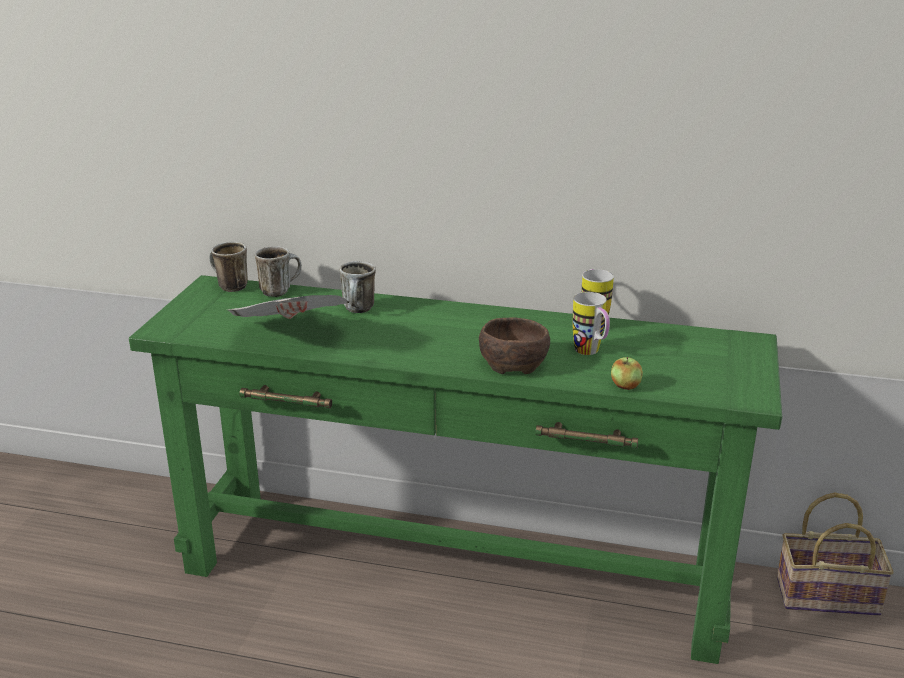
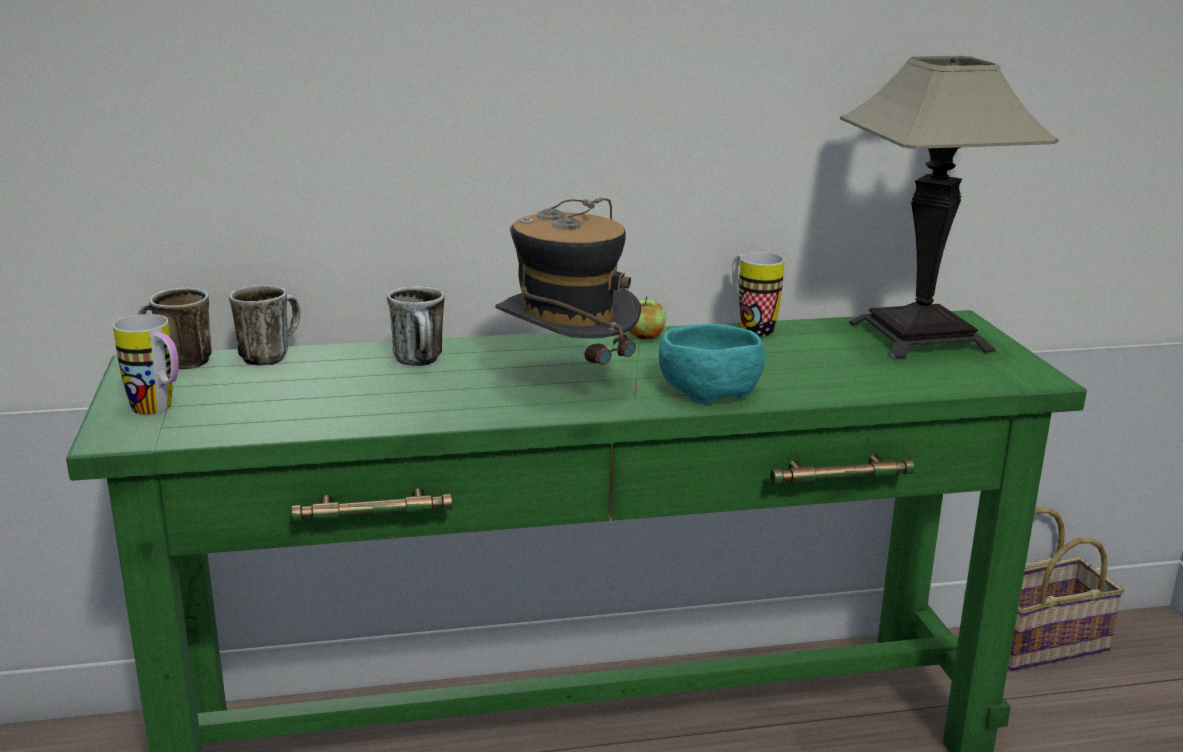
camera: 25 degrees left, 5 degrees down
(291, 337) = (352, 411): newspaper -> none
(430, 341) = (568, 383): none -> hat
(512, 362) = (707, 389): brown bowl -> turquoise bowl
(591, 353) = (792, 362): mug -> mug (159, 410)
(625, 386) = (878, 390): apple -> apple (644, 336)
(707, 350) = (920, 336): none -> table lamp

